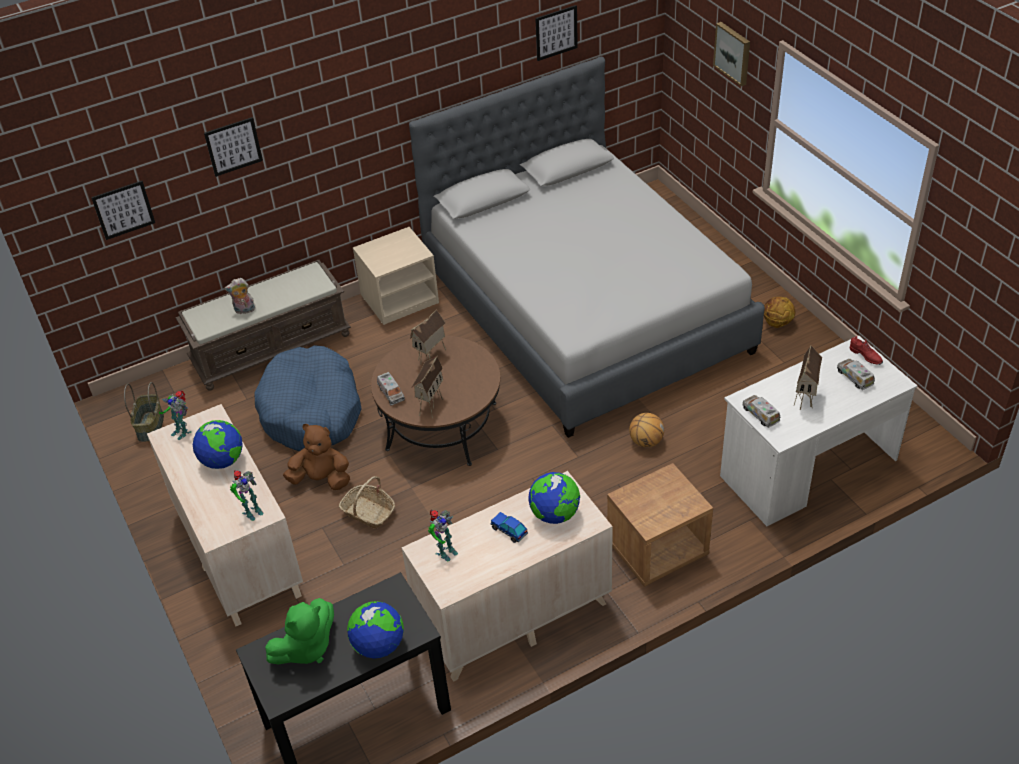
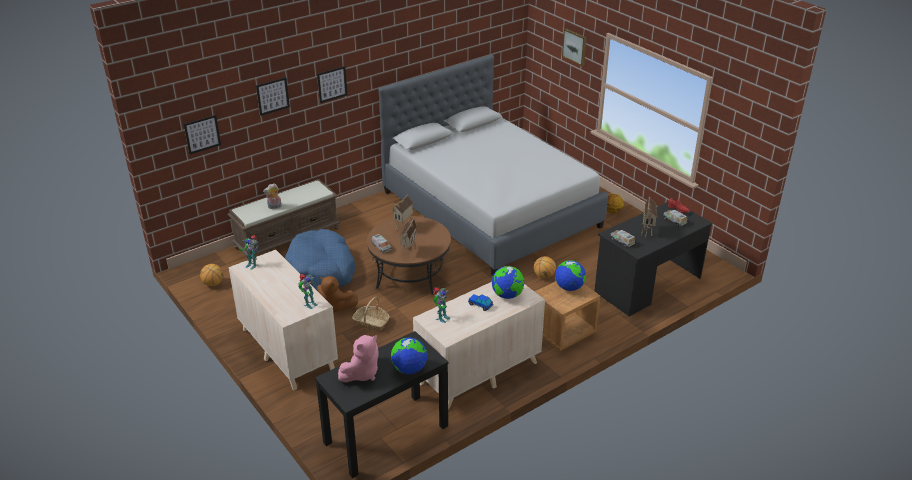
camera: 10 degrees left, 10 degrees down
(151, 427) = (213, 284): basket -> basketball
(223, 460) = (283, 279): globe -> globe (569, 287)
(306, 648) = (361, 373): green plush toy -> pink plush toy
(321, 479) = (336, 306): brown plush toy -> brown plush toy turned 150 degrees counterclockwise
(400, 298) = (368, 207): beige nightstand -> none
(556, 32) = (465, 37): picture -> picture (332, 84)
(808, 468) = (647, 285): white desk -> black desk

